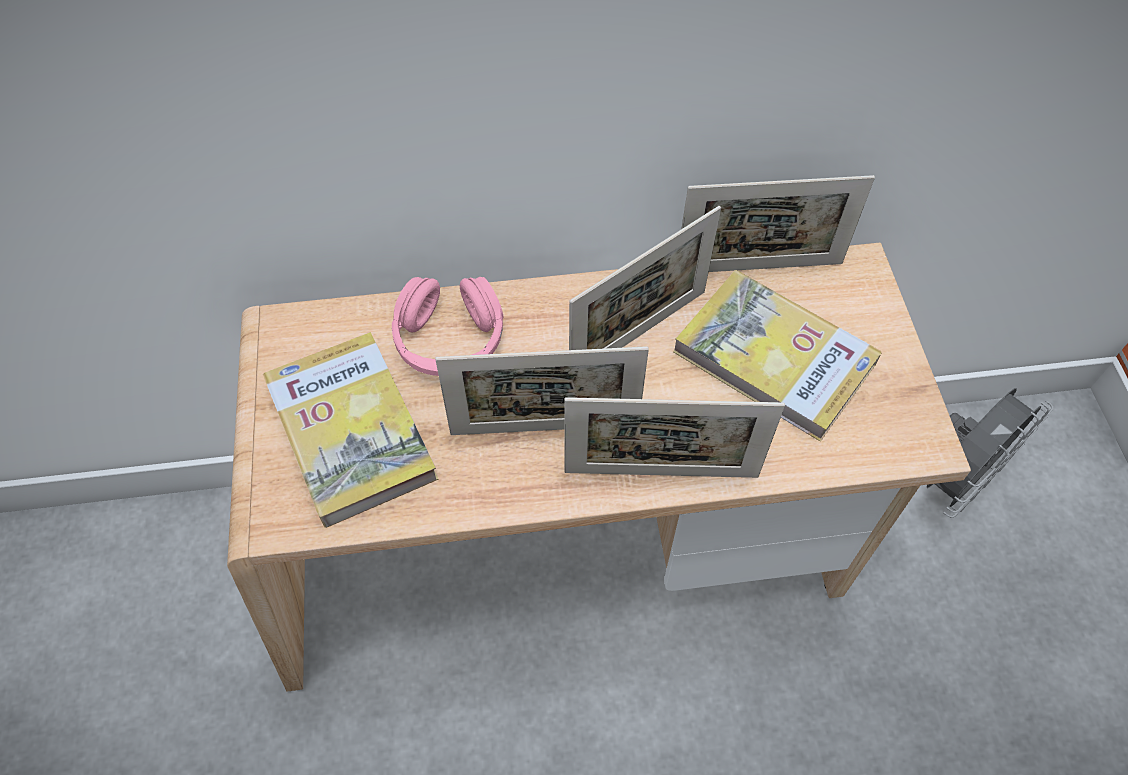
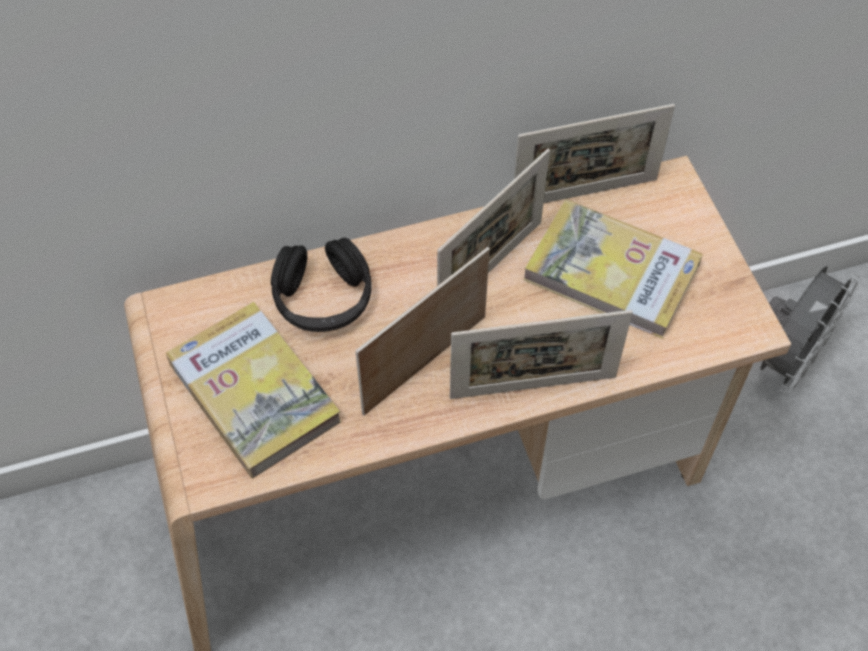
camera: 10 degrees left, 0 degrees up
(449, 340) = (323, 298): pink headphones -> black headphones
(544, 429) = (425, 364): picture frame -> picture frame turned 150 degrees clockwise

